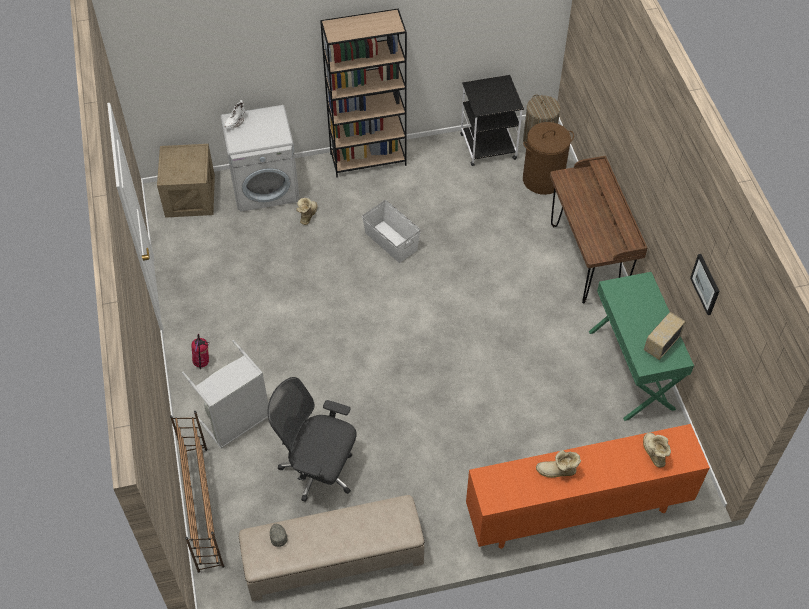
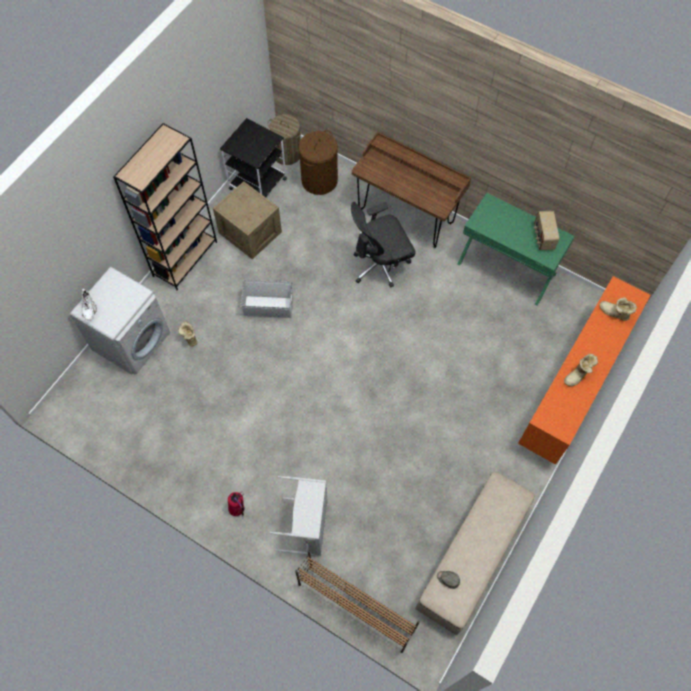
camera: 45 degrees left, 10 degrees up
(190, 196) = (83, 395): crate -> crate (250, 232)
(319, 471) = (400, 509): office chair -> office chair (380, 265)
(705, 284) = (569, 175): picture -> none

